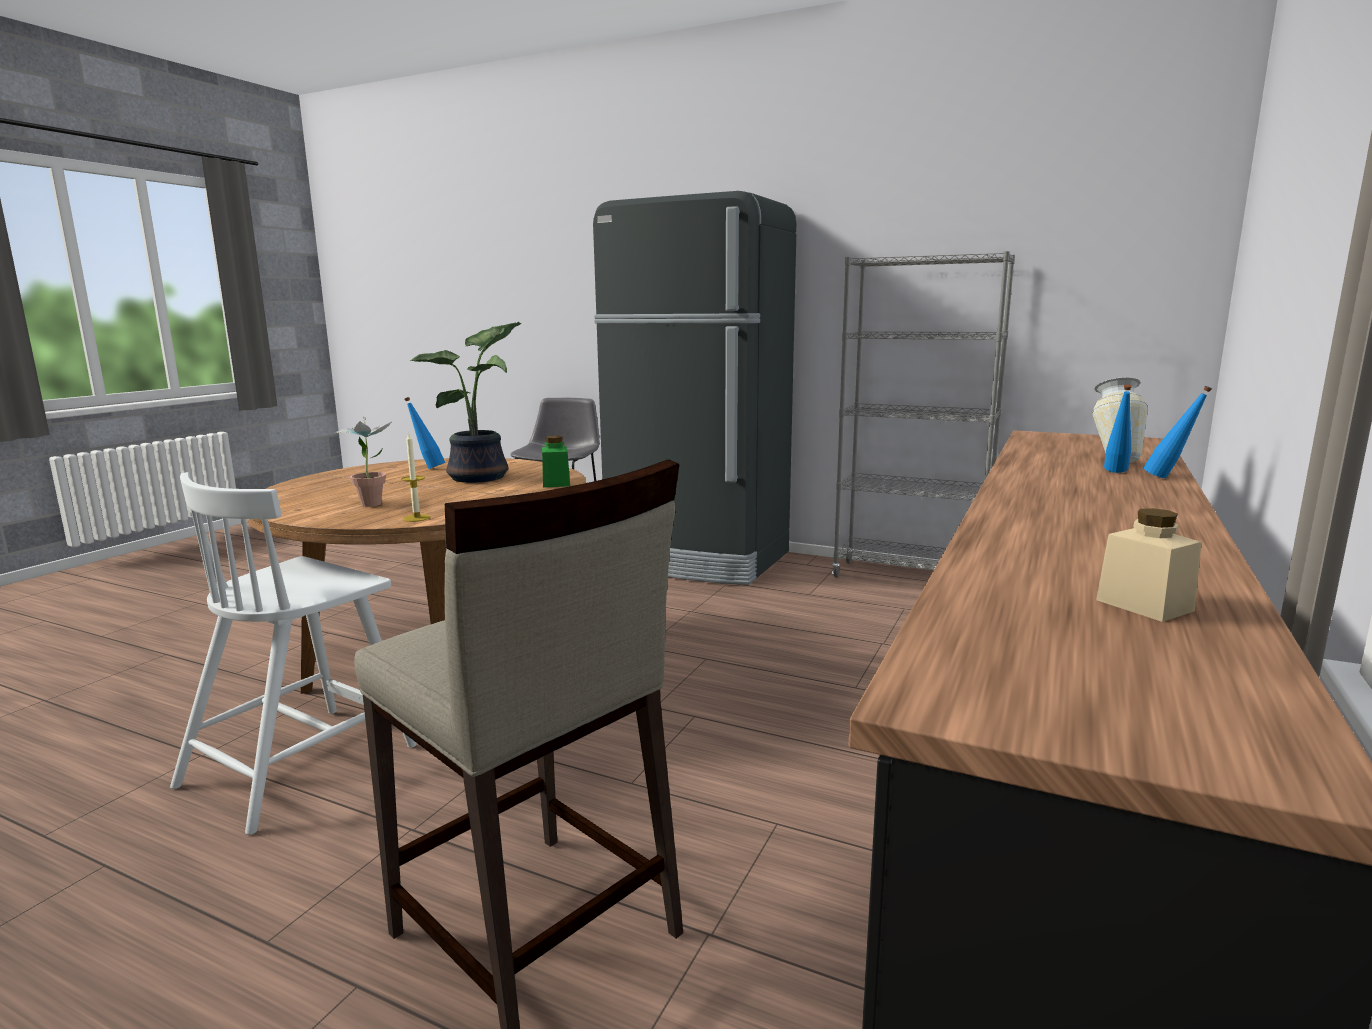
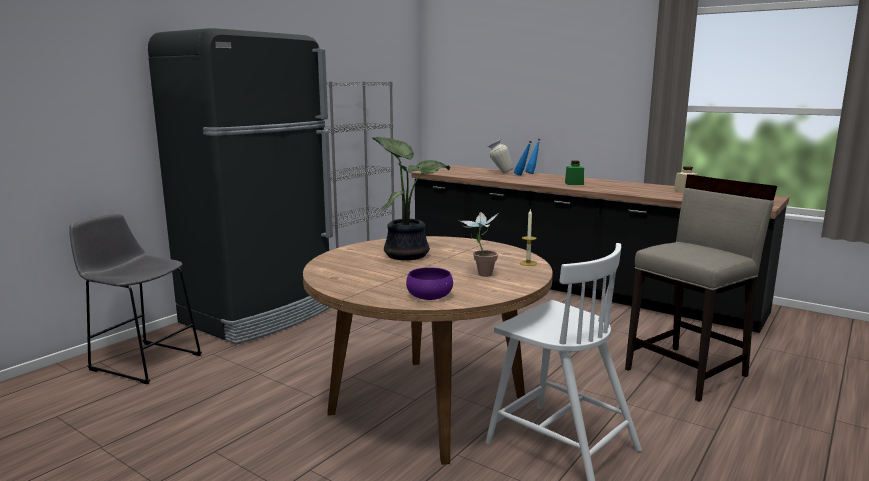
camera: 80 degrees left, 0 degrees up
(300, 492) = (429, 295): none -> purple bowl
(427, 468) = (354, 267): blue bottle -> none
(556, 483) = (439, 240): green jar -> green jar (574, 183)

